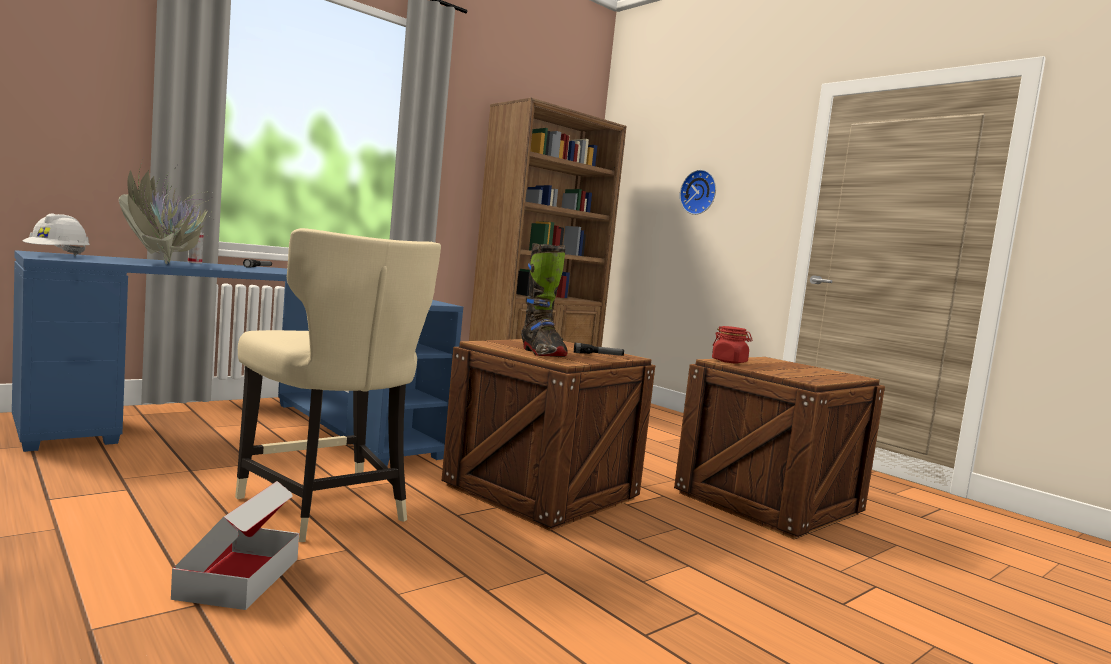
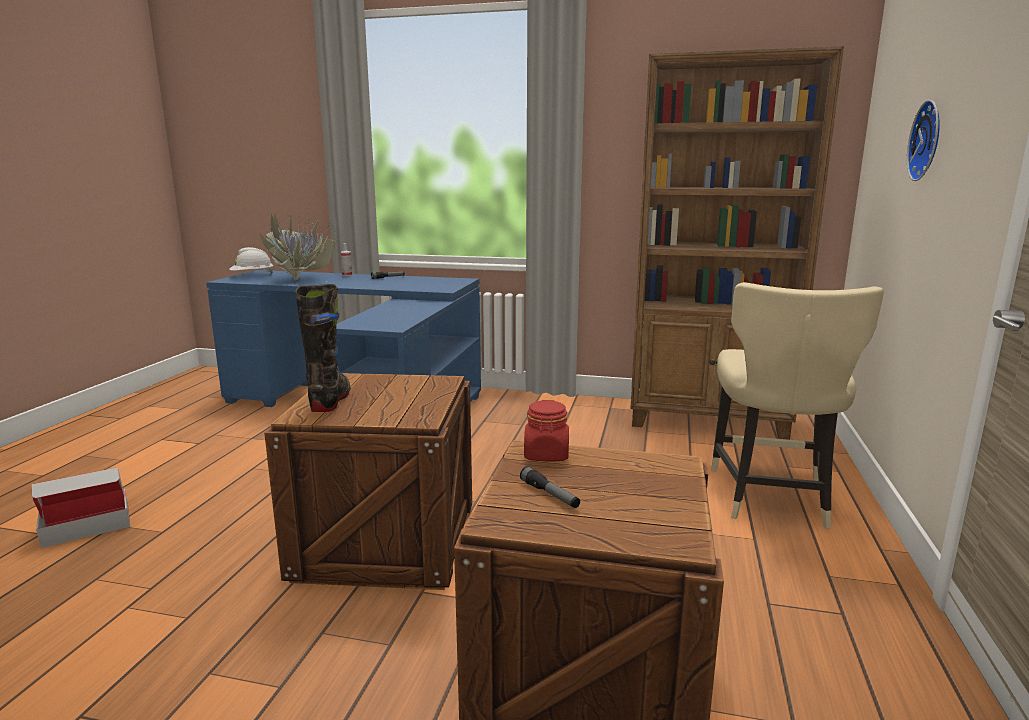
camera: 55 degrees right, 10 degrees up
(327, 509) = (231, 495): beige chair -> beige chair (771, 498)
(542, 353) = (330, 400): black boot -> black boot turned 150 degrees clockwise
(598, 355) = (390, 411): flashlight -> flashlight (549, 494)

